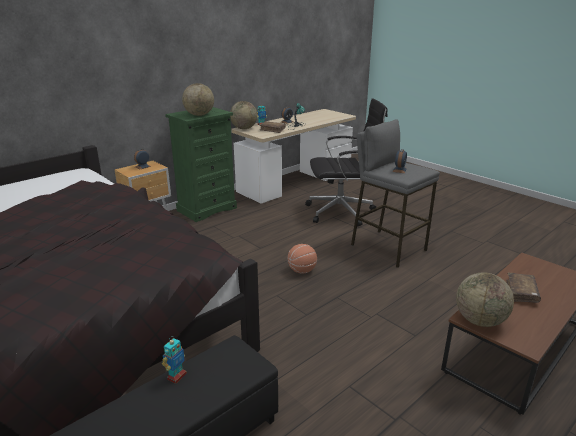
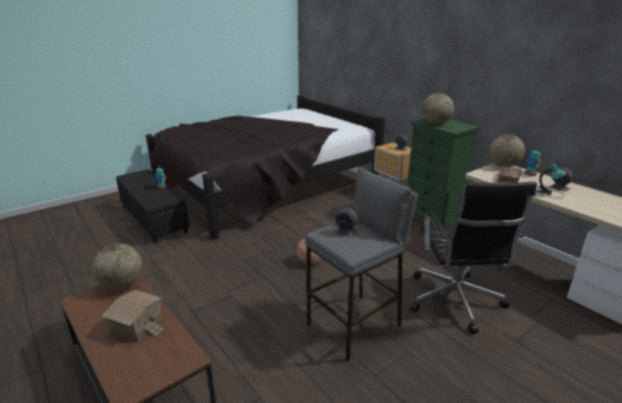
camera: 95 degrees right, 0 degrees up
(521, 292) = (137, 324): brown book -> toy house

